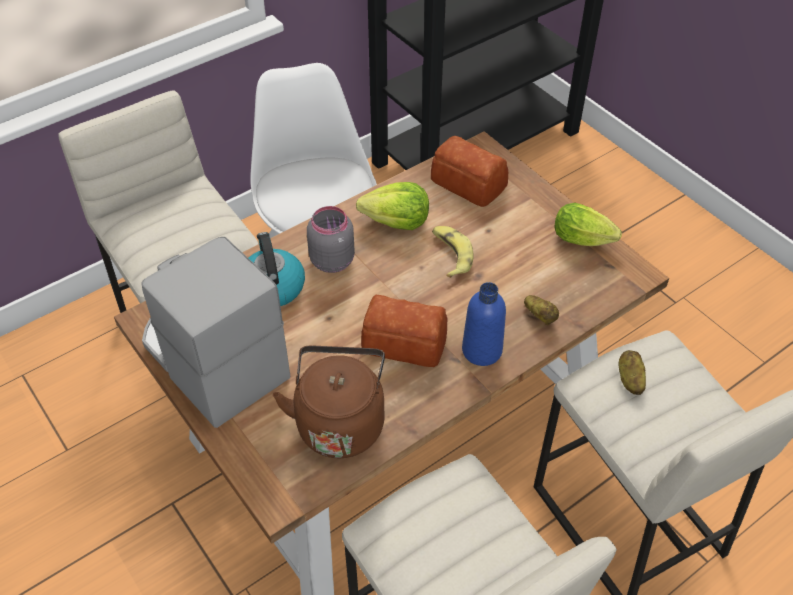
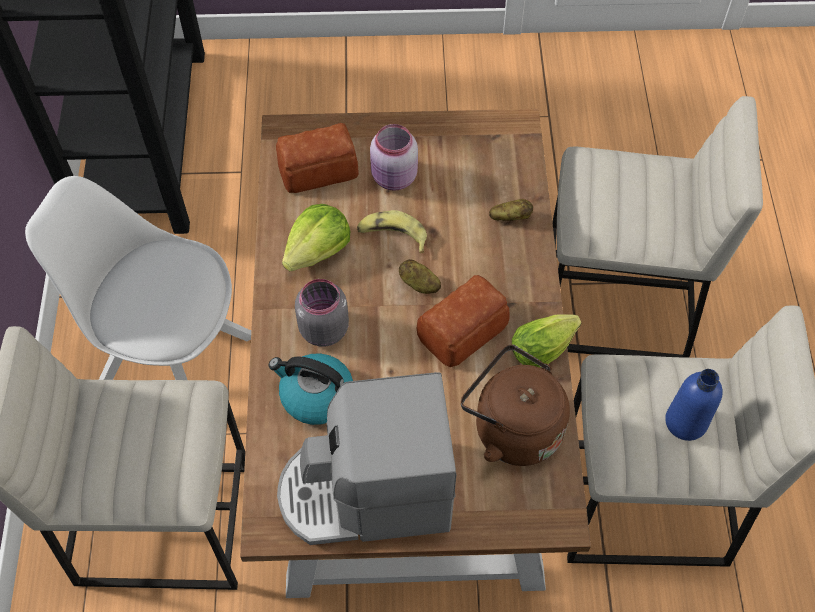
camera: 55 degrees left, 10 degrees up
(482, 350) = (514, 280): blue bottle -> blue bottle (686, 422)
(503, 228) = (394, 178): none -> pink jar
(585, 240) = (456, 133): lettuce -> lettuce (545, 347)
(629, 379) = (604, 203): potato -> potato (419, 284)

